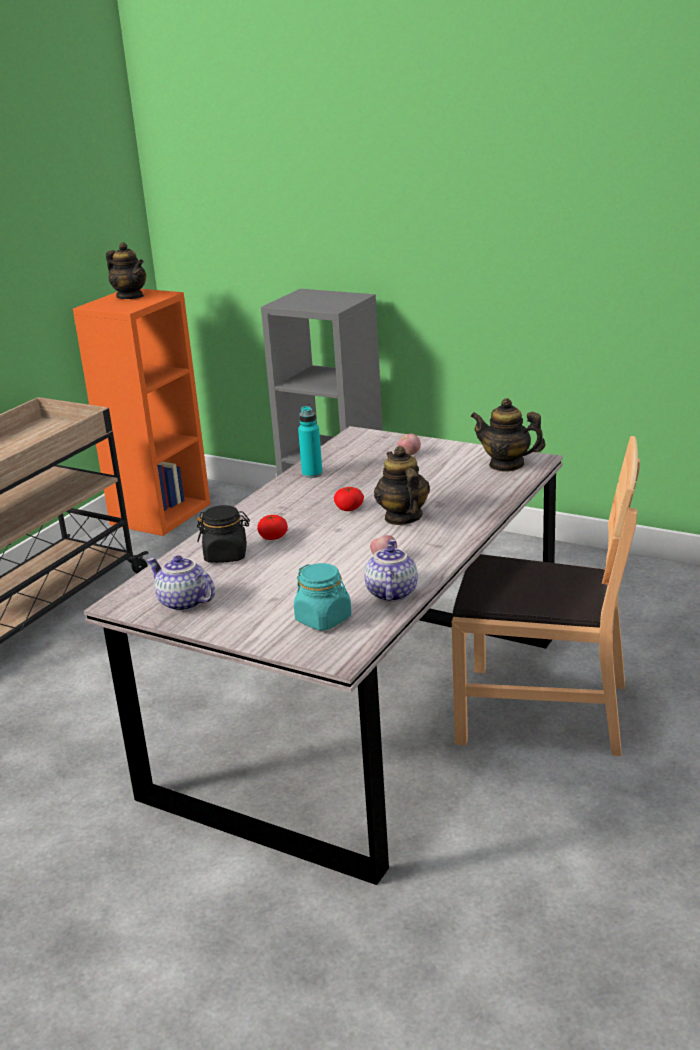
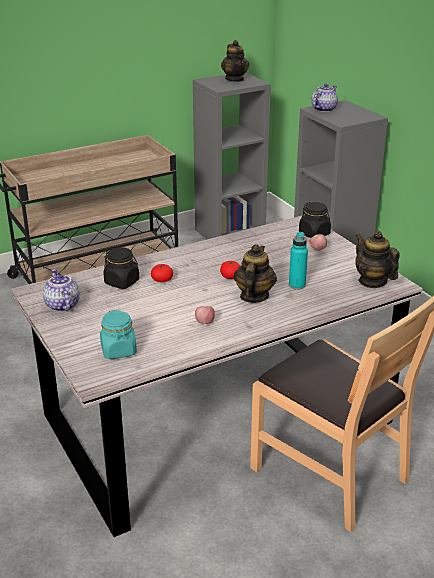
camera: 30 degrees right, 5 degrees up
(160, 513) = (230, 232): orange bookcase -> grey bookcase
(312, 474) = (239, 242): turquoise bottle -> turquoise bottle (297, 285)
(385, 441) = (314, 234): none -> black jar
(390, 593) = (178, 349): teapot -> teapot (323, 109)

